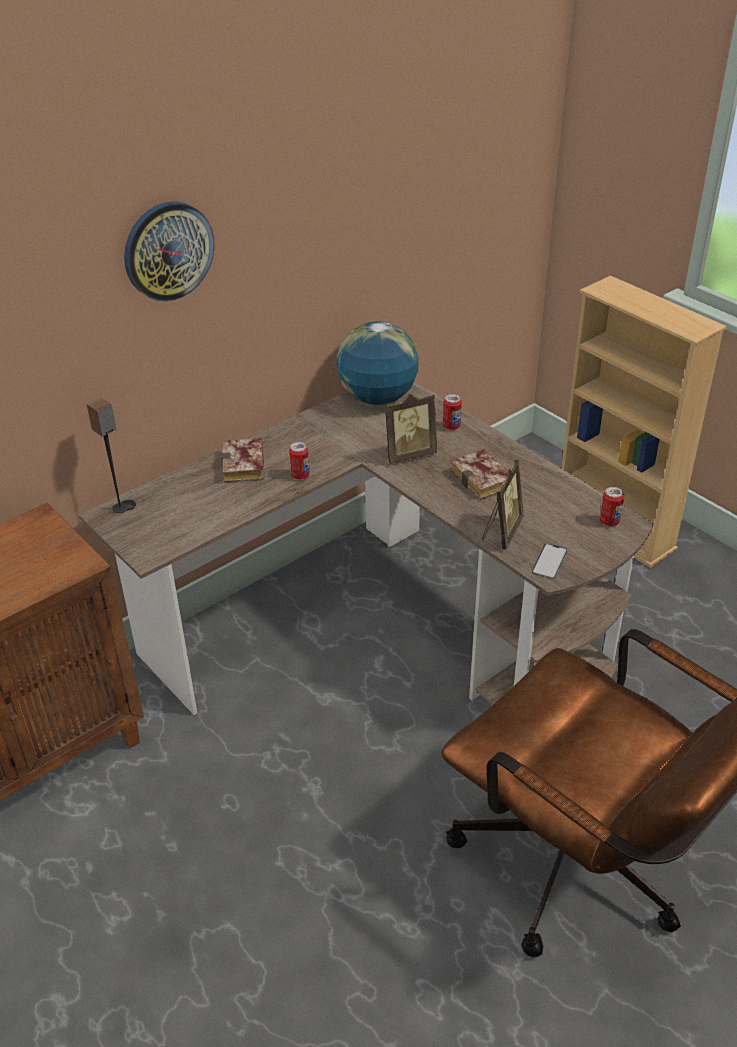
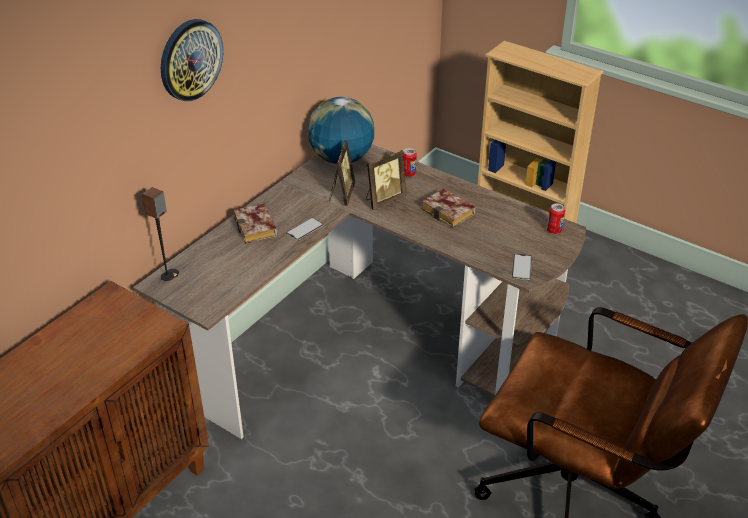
camera: 15 degrees left, 0 degrees up
(300, 475) = (304, 229): can -> phone
(501, 532) = (478, 250): picture frame -> picture frame (341, 195)

